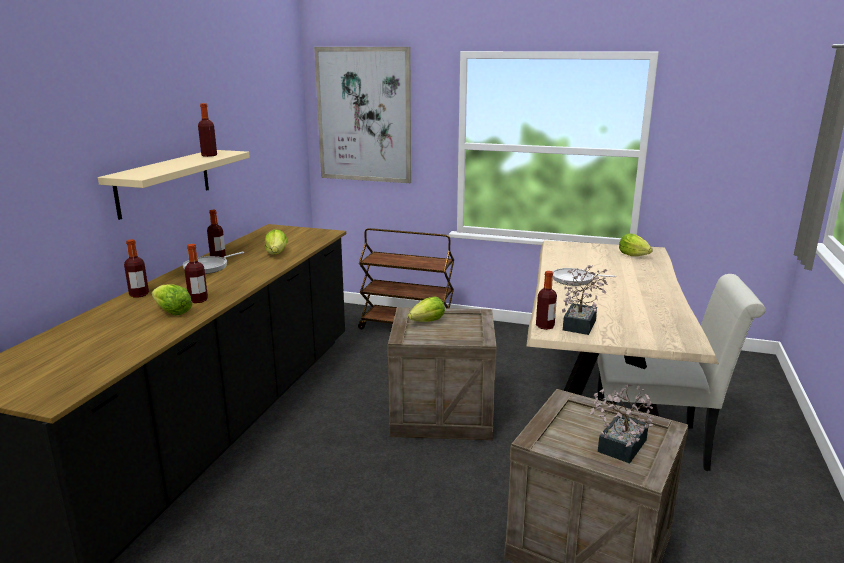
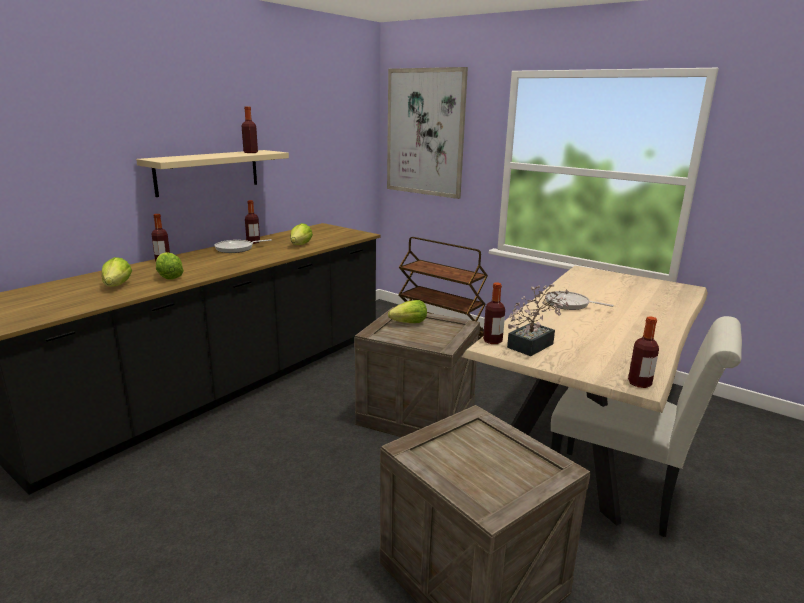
camera: 20 degrees right, 0 degrees up
(198, 300) = (198, 271): bottle -> bottle (639, 383)
(619, 448) = (488, 477): potted plant -> none
(633, 255) = (659, 290): lettuce -> lettuce (117, 286)

